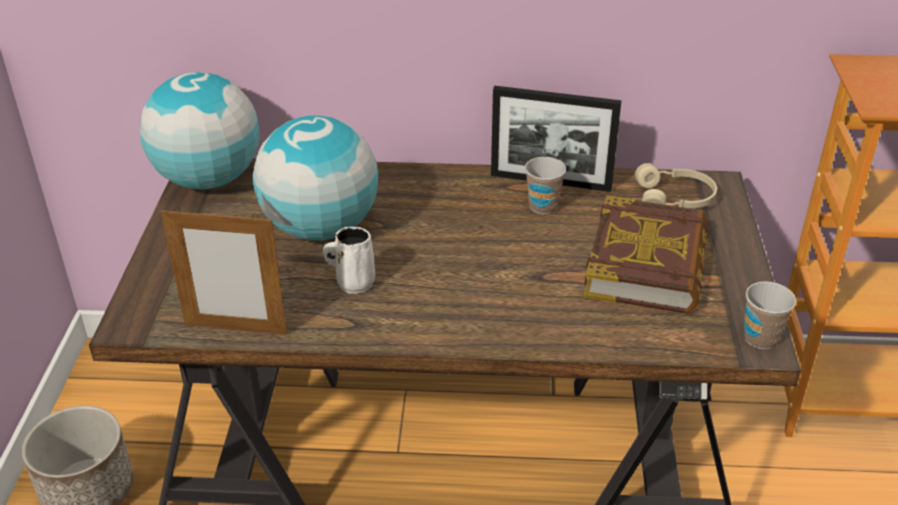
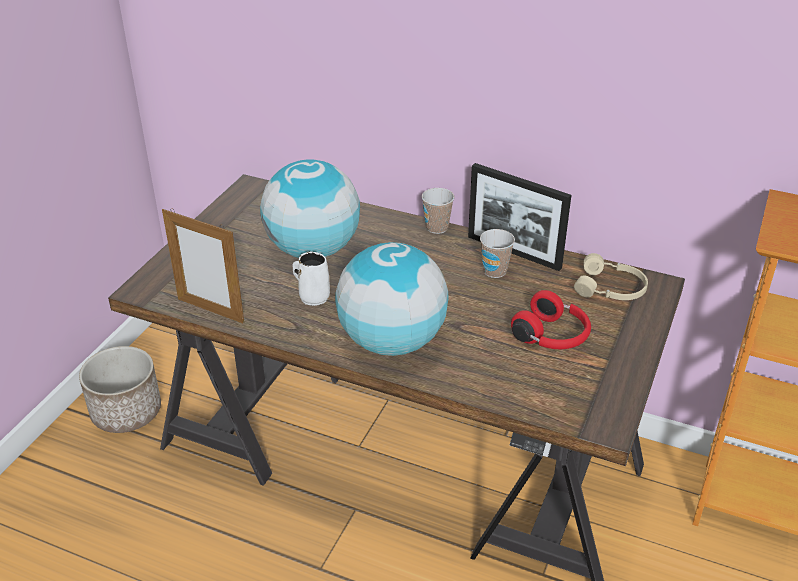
camera: 20 degrees right, 0 degrees up
(208, 180) = (253, 196): globe -> globe (392, 342)
(647, 264) = (552, 336): book -> red headphones
(760, 338) = (609, 419): cup -> cup (437, 227)

